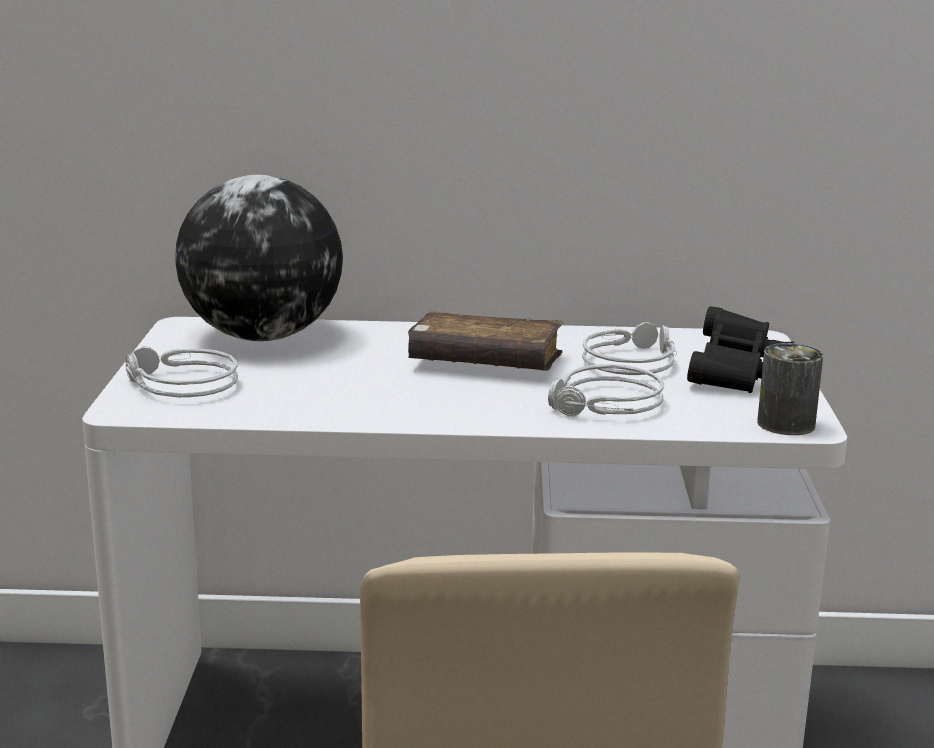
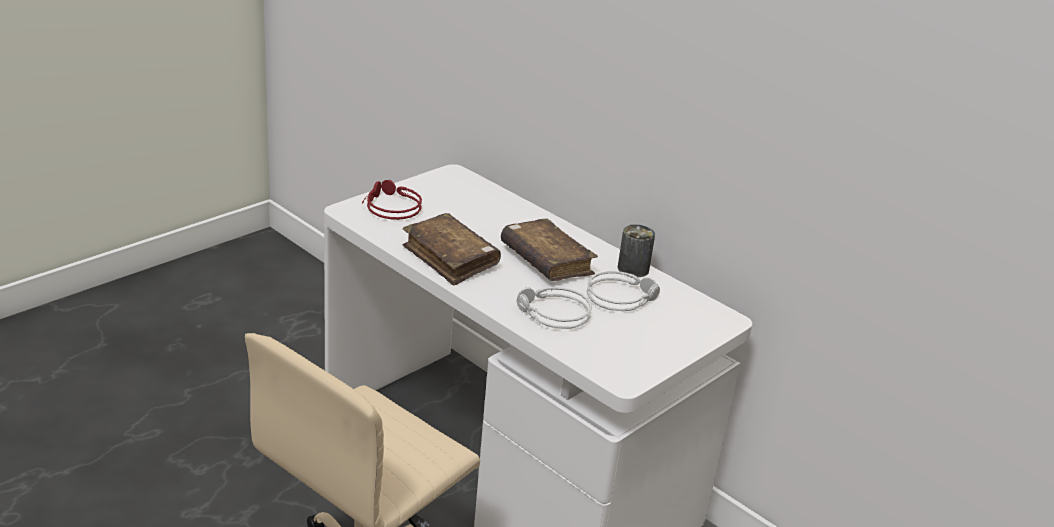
camera: 40 degrees right, 10 degrees up
(177, 385) = (390, 207): grey headphones -> red headphones
(262, 337) = (474, 196): globe -> none
(374, 403) = (450, 258): none -> brown book
(738, 376) = (658, 335): black binoculars -> none
(786, 424) = (618, 373): can -> can (633, 269)

